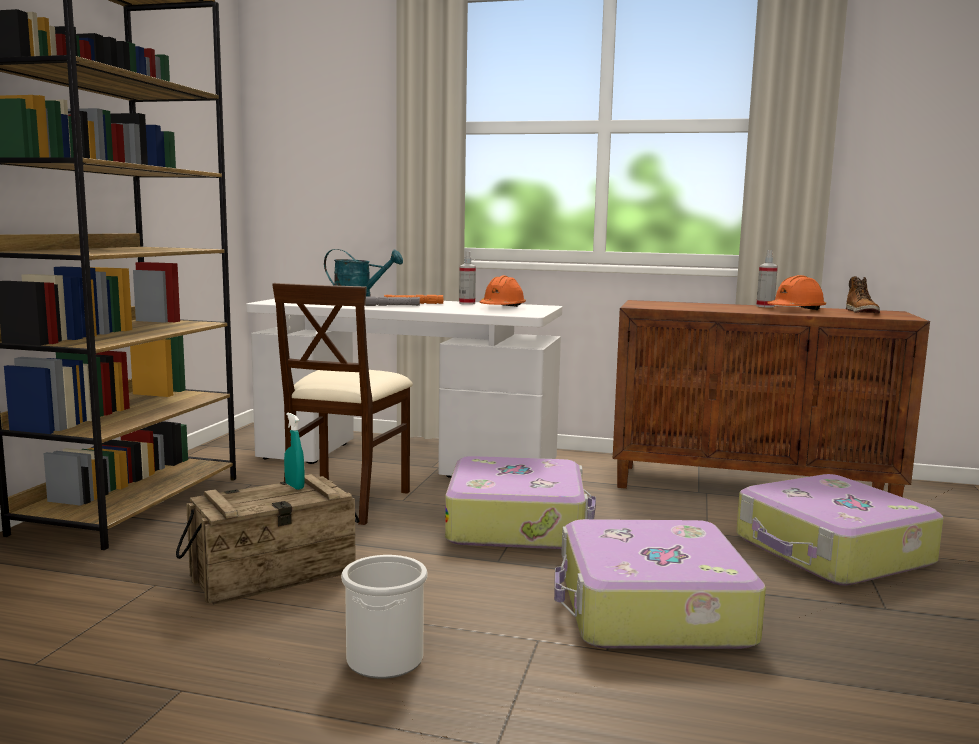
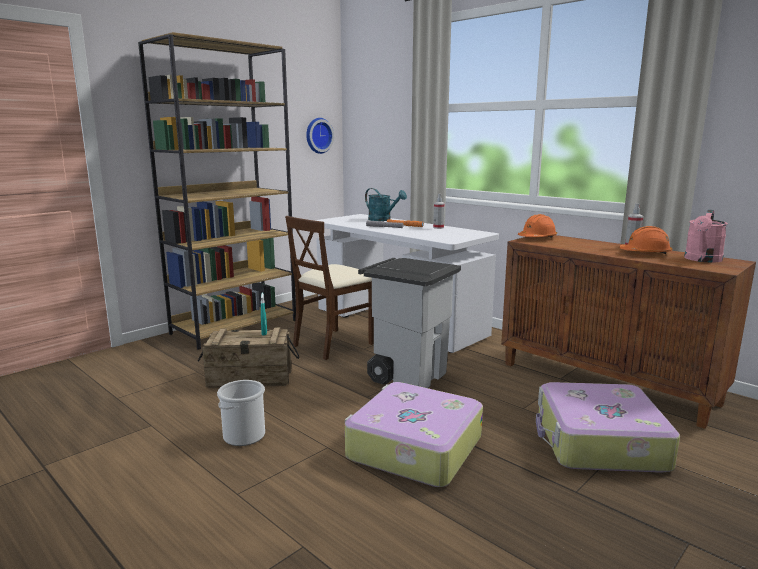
camera: 30 degrees right, 5 degrees up
(214, 165) = (318, 135): none -> wall clock
(502, 308) = (450, 233): orange hard hat -> orange hard hat (537, 238)
(517, 523) = (408, 376): suitcase -> grey trash can
(862, 312) = (702, 260): boot -> pink watering can

